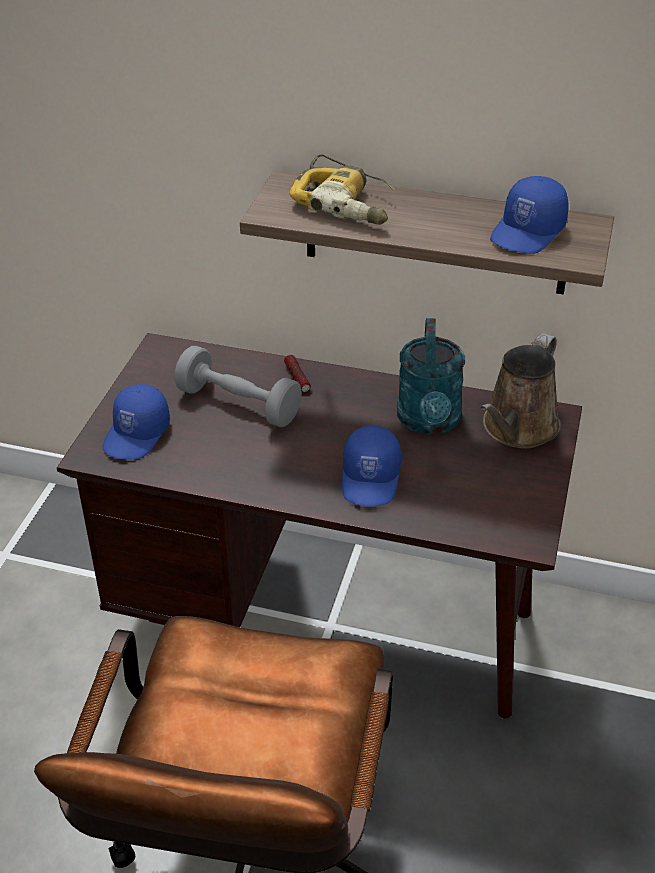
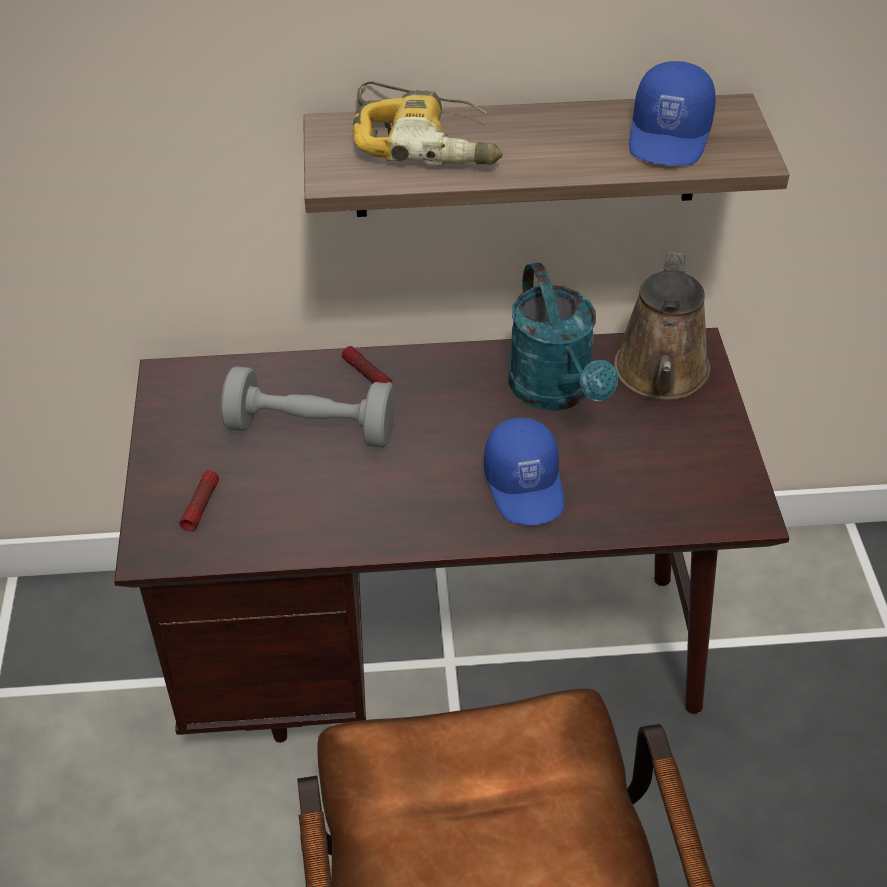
camera: 20 degrees left, 5 degrees up
(137, 435) = (201, 505): blue cap -> flashlight

